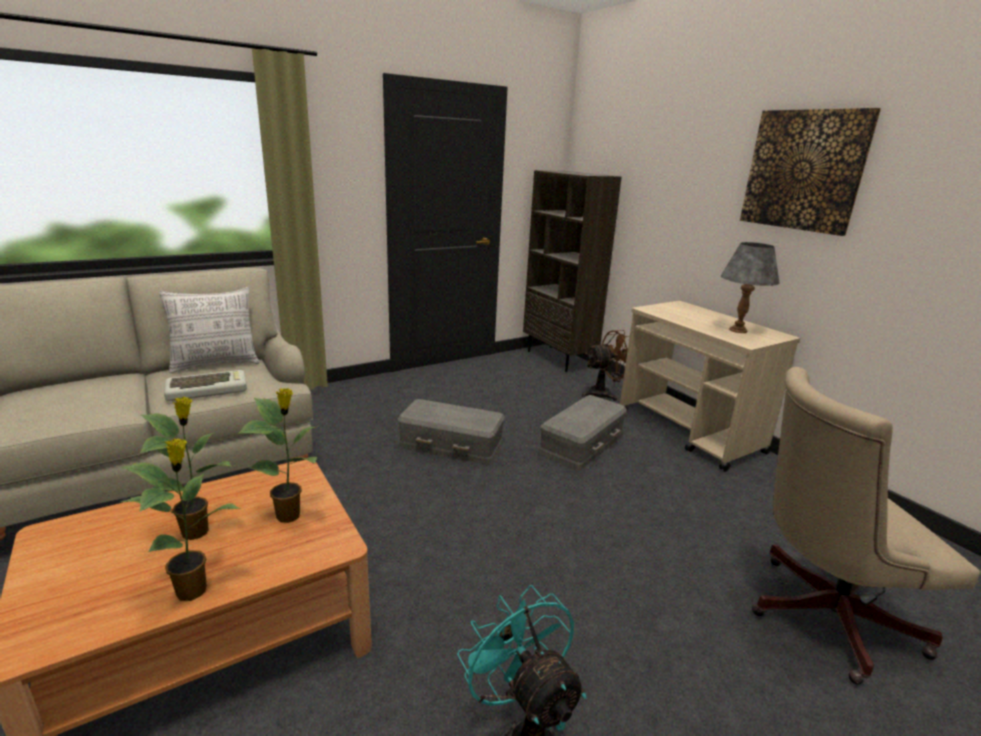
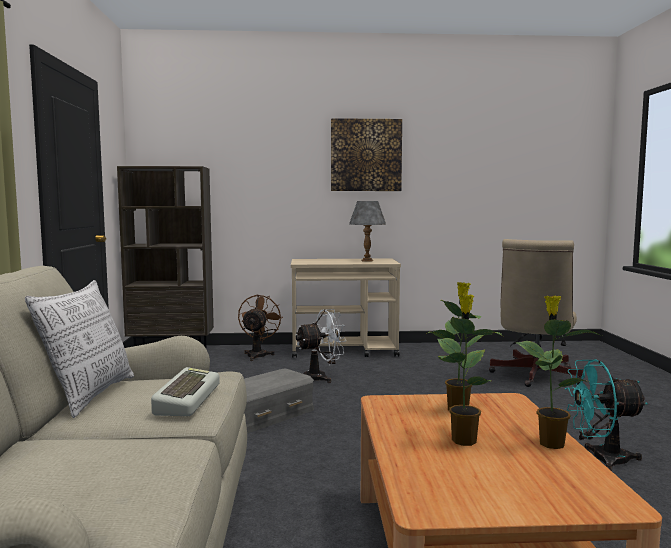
camera: 60 degrees left, 15 degrees down
(581, 443) = (320, 377): grey storage box -> white fan

